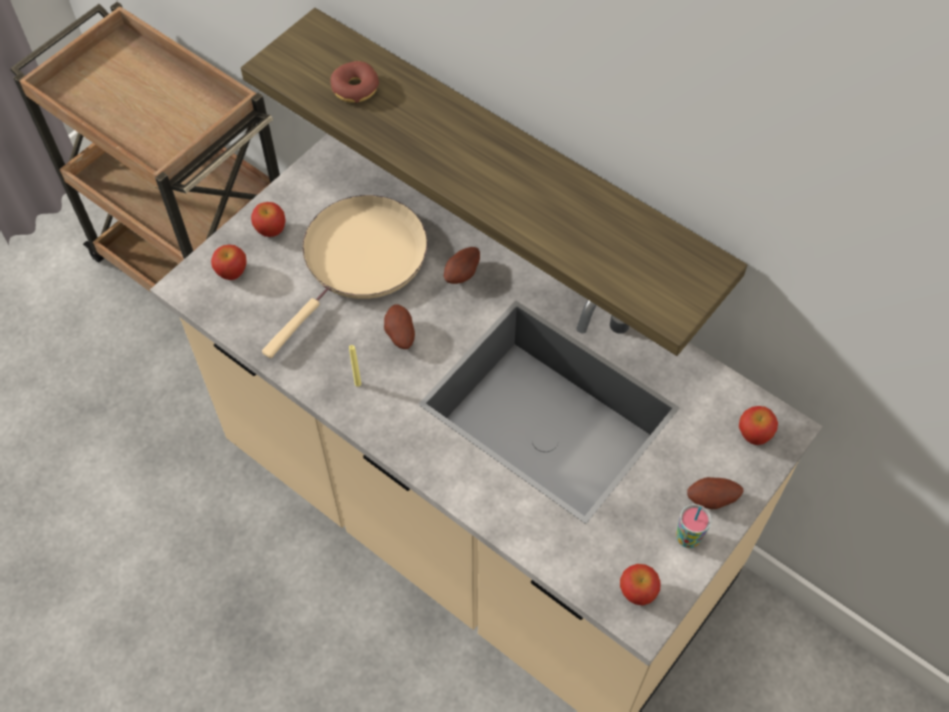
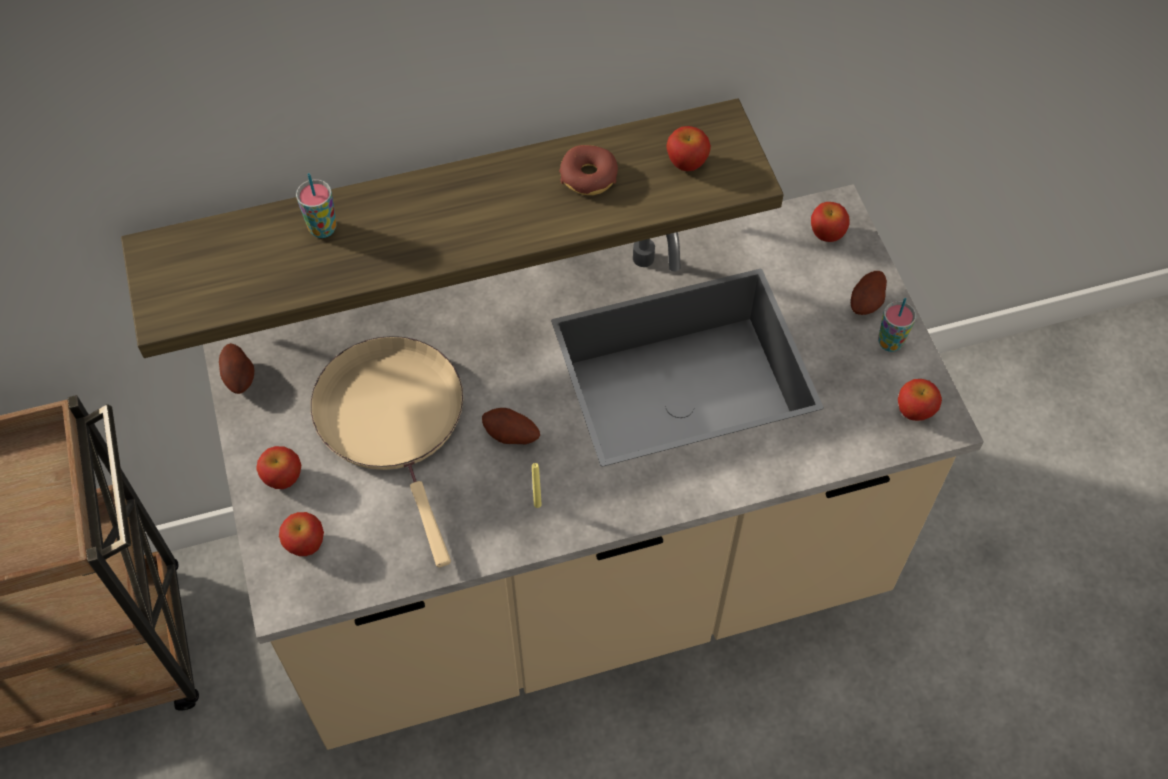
camera: 55 degrees left, 0 degrees up
(355, 88) = (269, 262): donut -> donut (589, 176)
(405, 98) = (323, 229): none -> cup
(463, 274) = (485, 343): potato -> potato (240, 377)
(650, 266) = (686, 163): none -> apple

